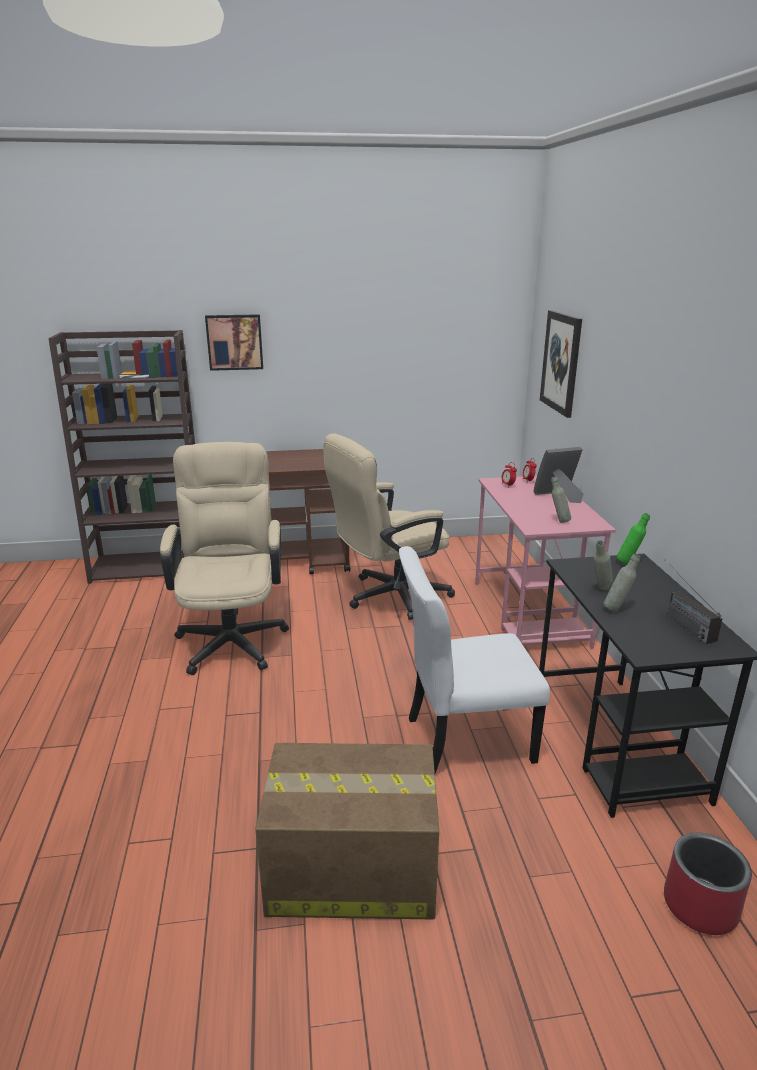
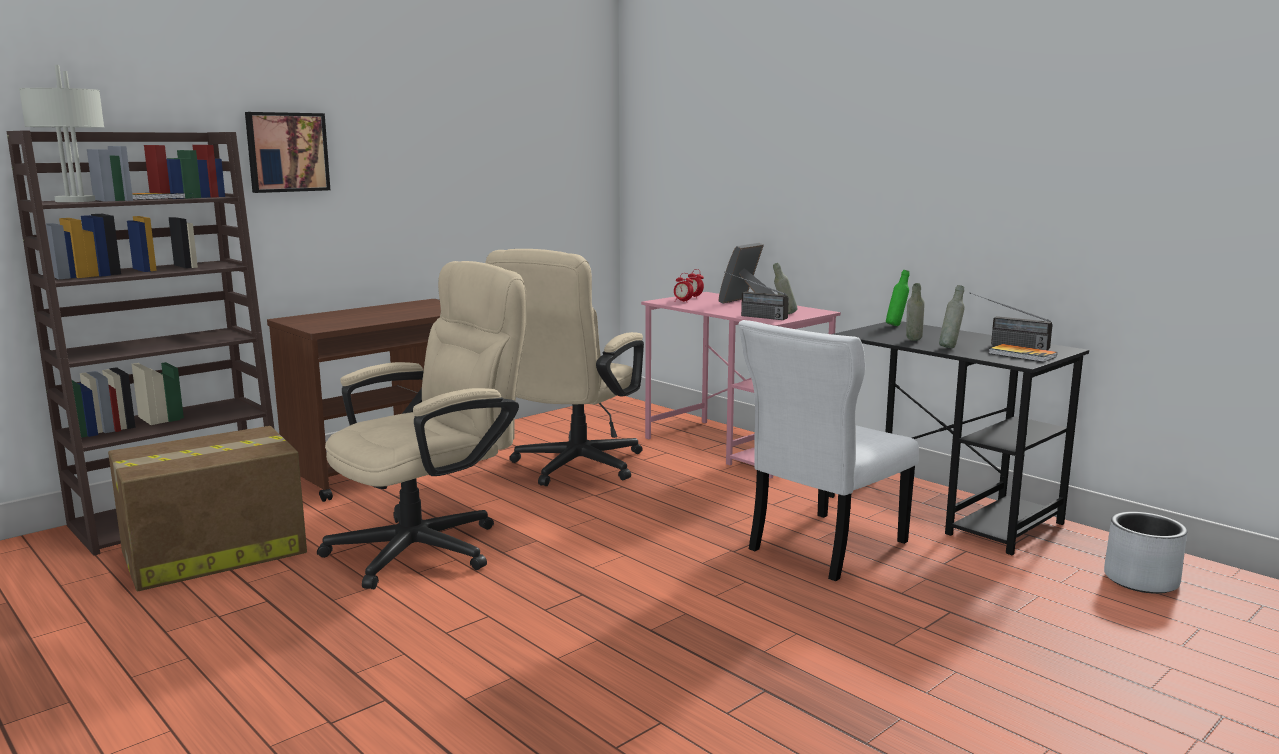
camera: 35 degrees left, 10 degrees down
(89, 377) = (74, 201): none -> grey table lamp
(232, 636) = (431, 545): beige office chair -> beige office chair turned 90 degrees clockwise
(349, 868) = (874, 666): cardboard box -> cardboard box (211, 553)
(527, 518) = (752, 316): none -> radio
(561, 362) = (692, 165): picture -> none
(667, 642) = (1022, 355): none -> book
(700, 906) = (1141, 580): red planter -> grey planter

